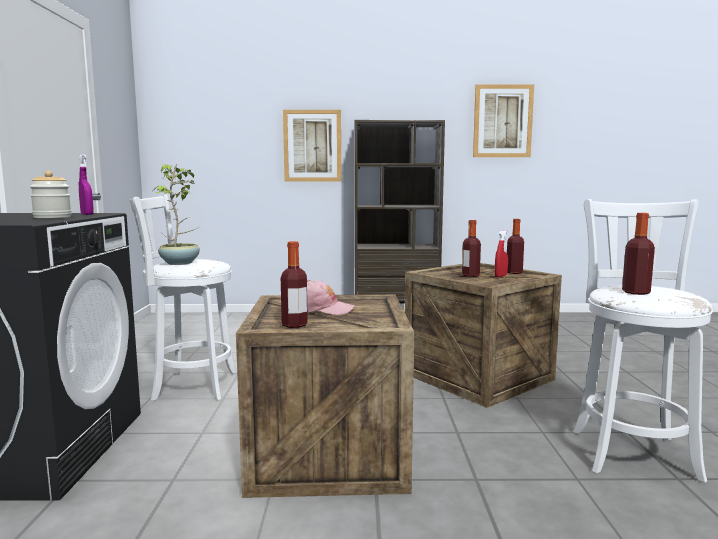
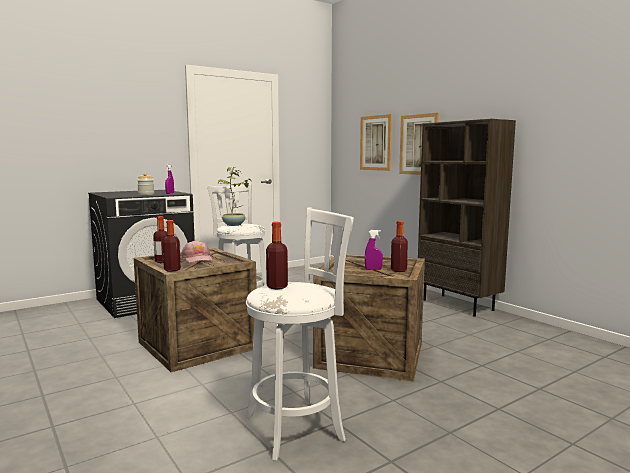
camera: 55 degrees right, 0 degrees up
(470, 275) = (359, 264): bottle -> bottle (172, 270)
(500, 276) = (373, 269): red spray bottle -> purple spray bottle
(502, 121) = (585, 112): picture -> picture (376, 143)

